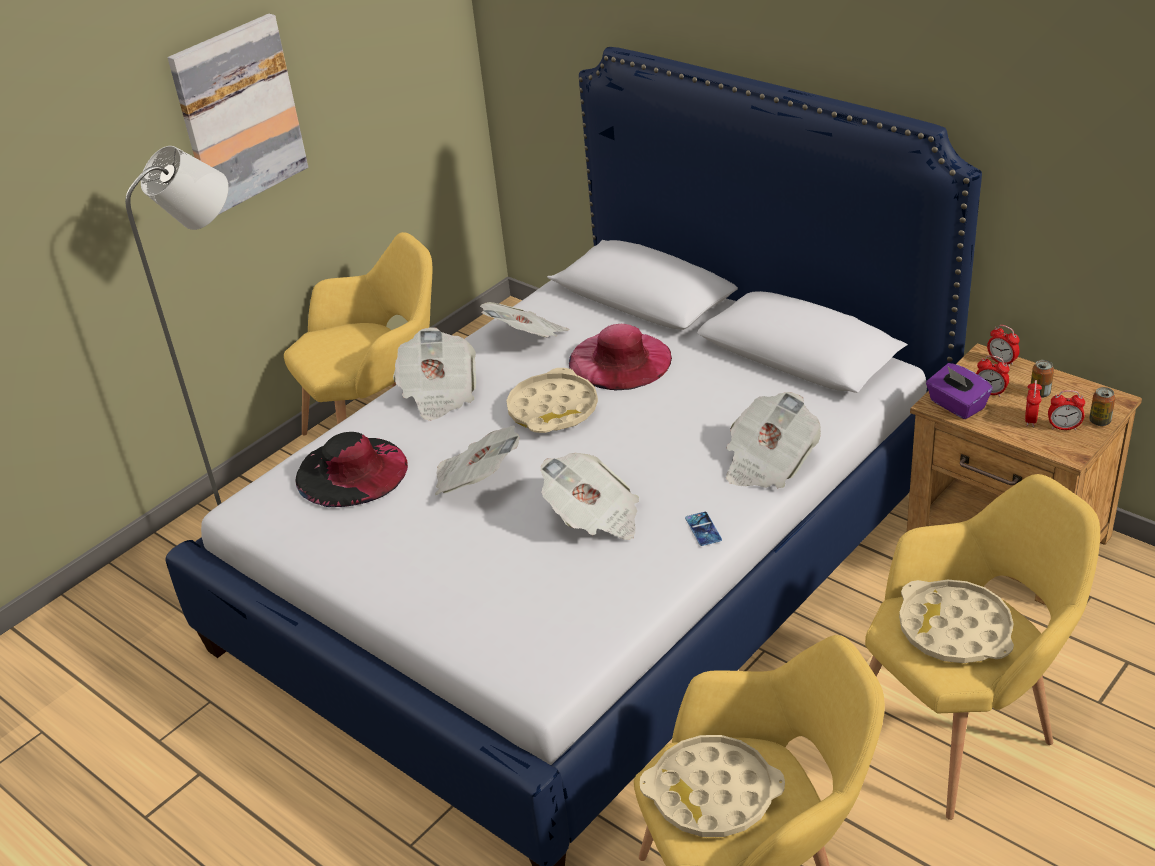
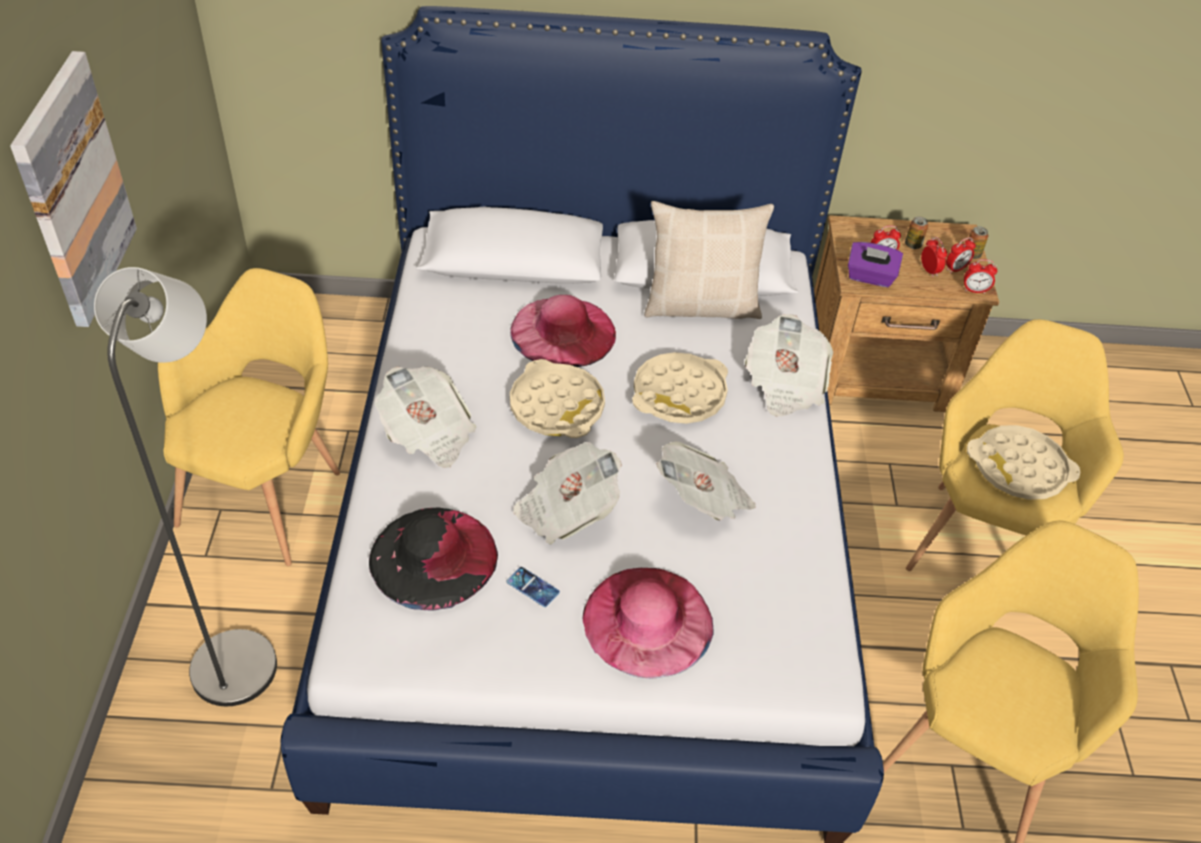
camera: 45 degrees left, 10 degrees up
(452, 578) = (648, 621): none -> pink hat
(527, 339) = (452, 341): newspaper -> none
(703, 529) = (798, 469): phone -> phone (533, 587)
(712, 794) = (1007, 698): beige tray -> beige tray (679, 395)
(764, 378) = (701, 305): none -> beige pillow
(1001, 362) = (862, 226): alarm clock -> alarm clock (975, 290)

